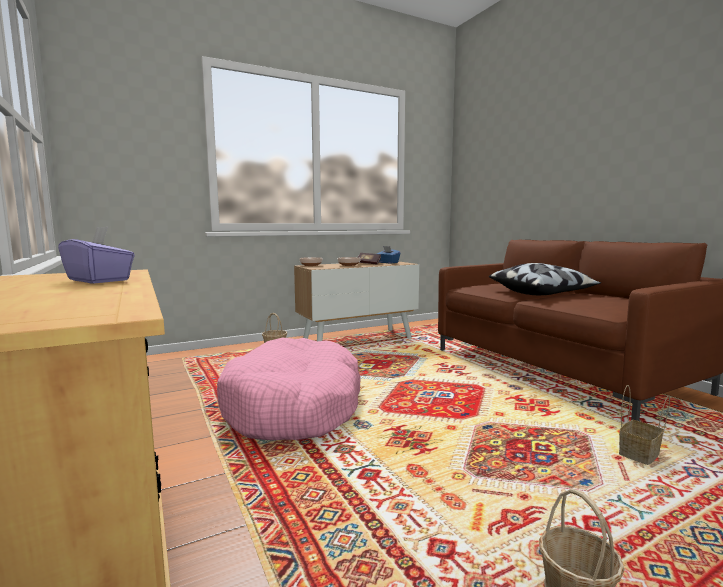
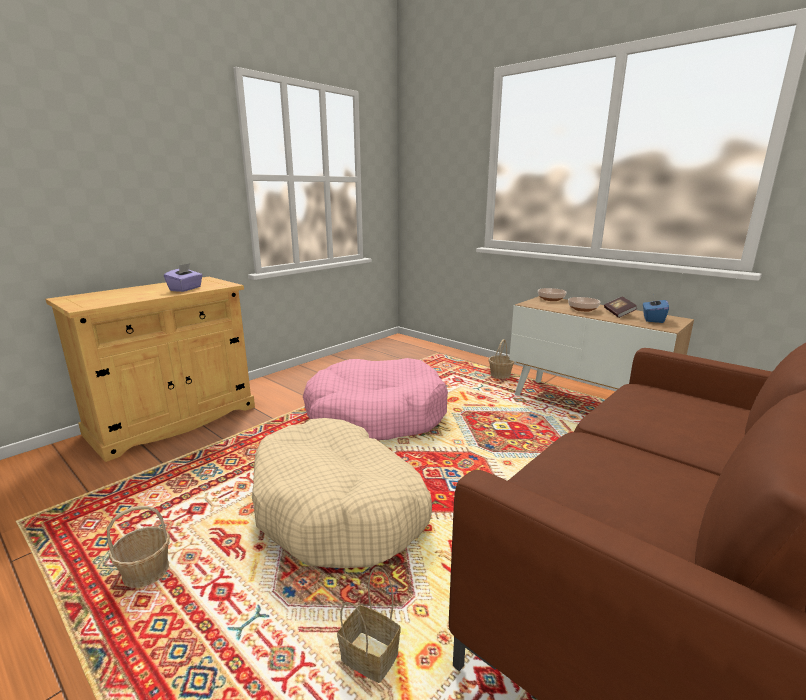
camera: 70 degrees right, 10 degrees up
(464, 446) = (339, 508): none -> beige dog bed
(541, 293) = (663, 445): pillow -> none

